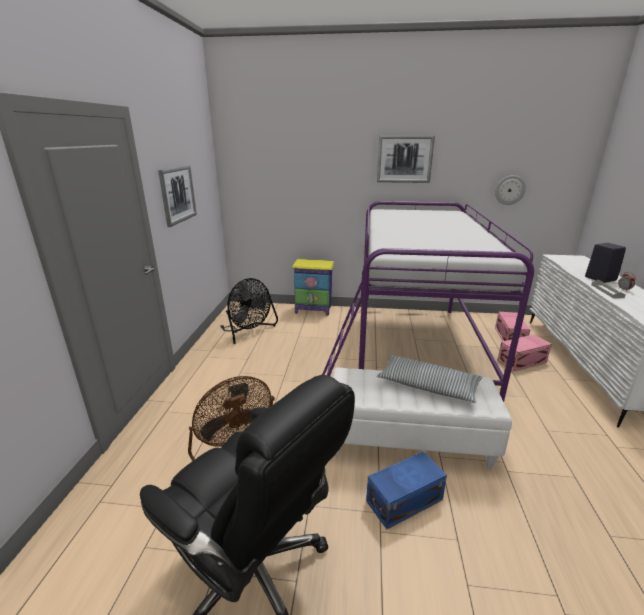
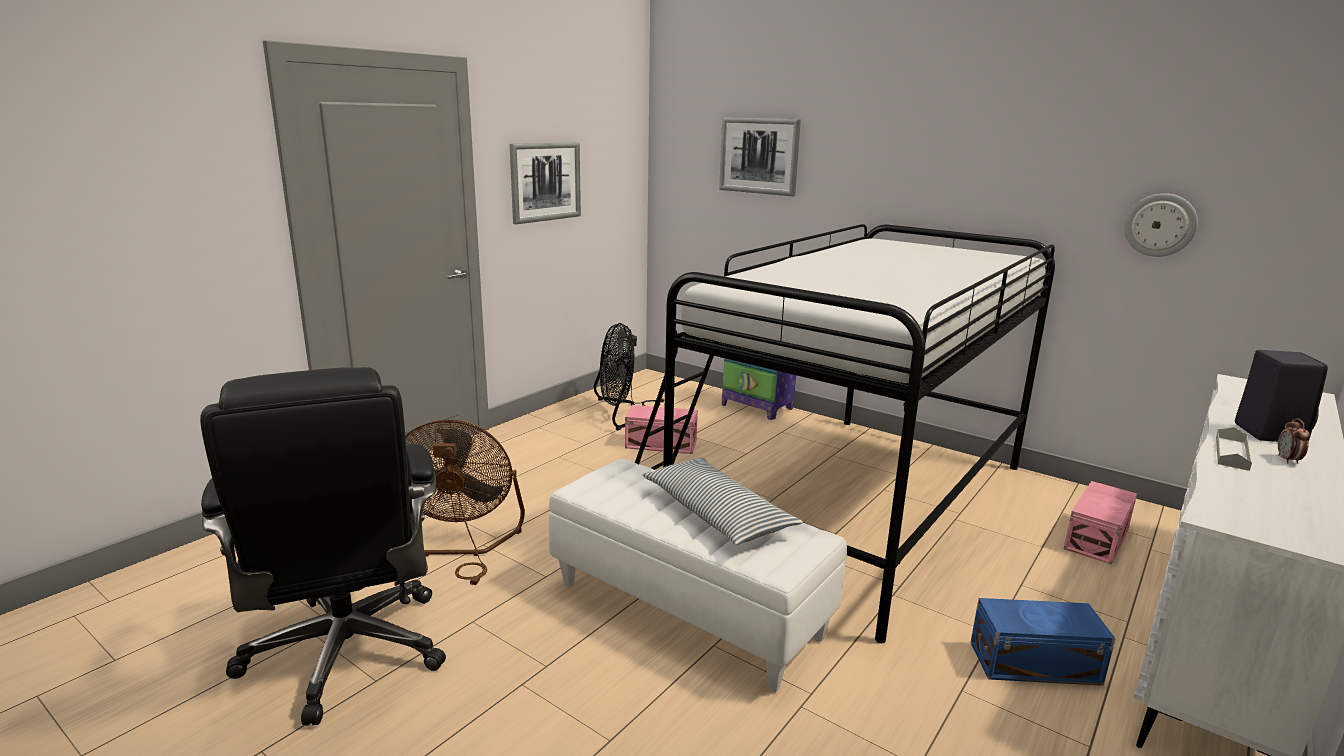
camera: 30 degrees right, 5 degrees down
(247, 331) = (624, 411): black fan -> black fan turned 90 degrees clockwise
(402, 500) = (592, 667): blue storage box -> blue storage box (1032, 662)
(404, 159) = (939, 150): picture -> picture (759, 156)
(411, 352) = (852, 504): purple bed -> black bed
(522, 361) = (1067, 582): pink storage box -> pink storage box (662, 444)

